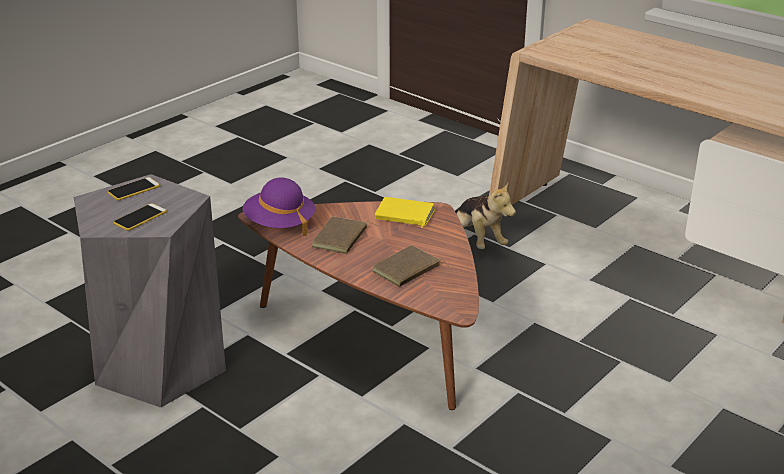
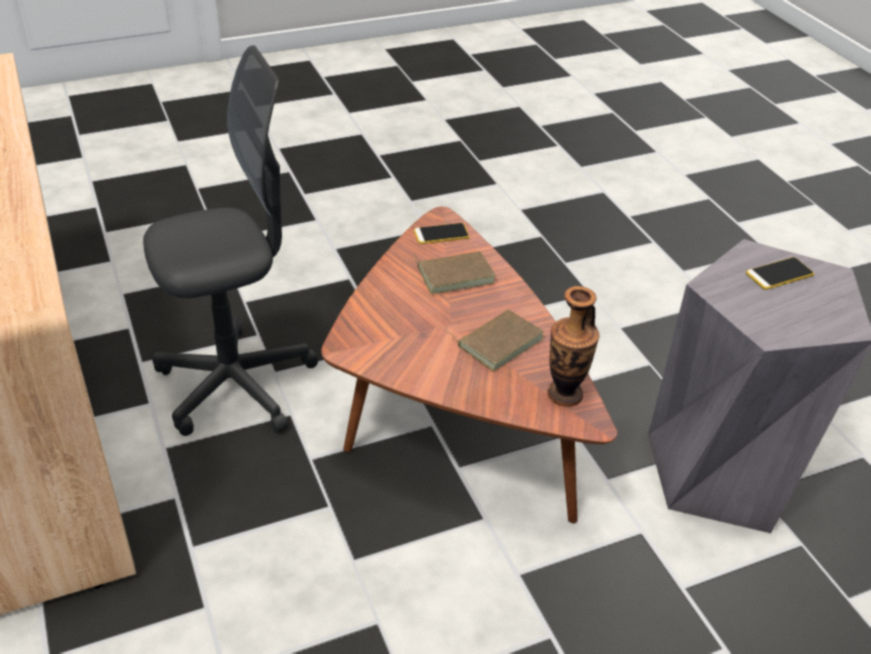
camera: 155 degrees left, 10 degrees up
(134, 189) = (789, 325): phone -> phone (441, 234)
(280, 224) = (564, 394): purple hat -> vase
(404, 216) = (395, 351): yellow book -> none
(476, 240) = (202, 529): plush toy -> none
(549, 306) = (236, 385): none -> grey office chair

